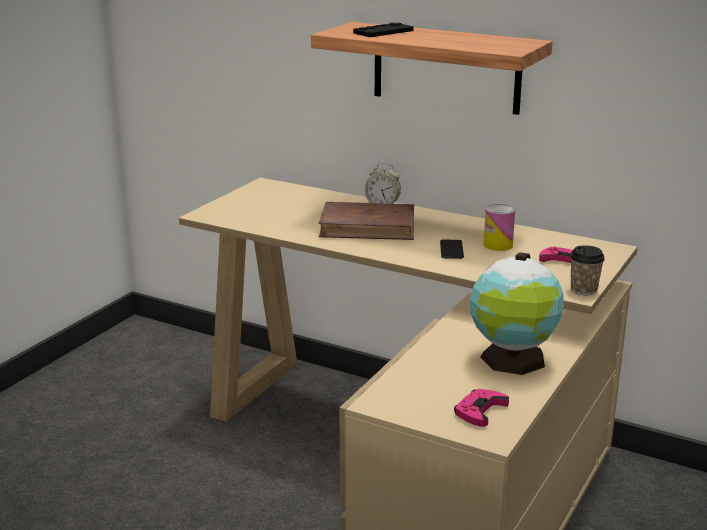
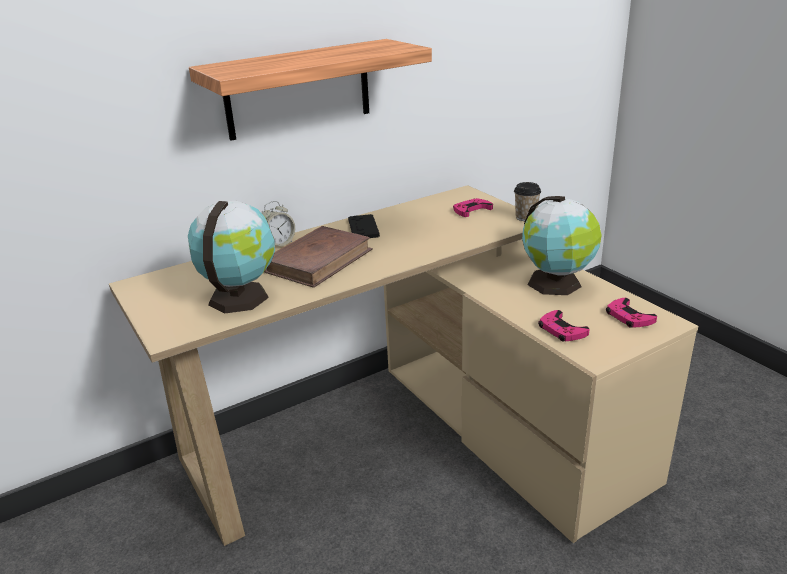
camera: 60 degrees left, 5 degrees up
(280, 218) = (239, 296): none -> globe
(383, 32) = (263, 63): black game controller -> black game controller (363, 228)
(412, 378) = (561, 330): none -> pink game controller
(451, 250) = (409, 241): phone -> none
(498, 245) = (418, 223): can -> none

